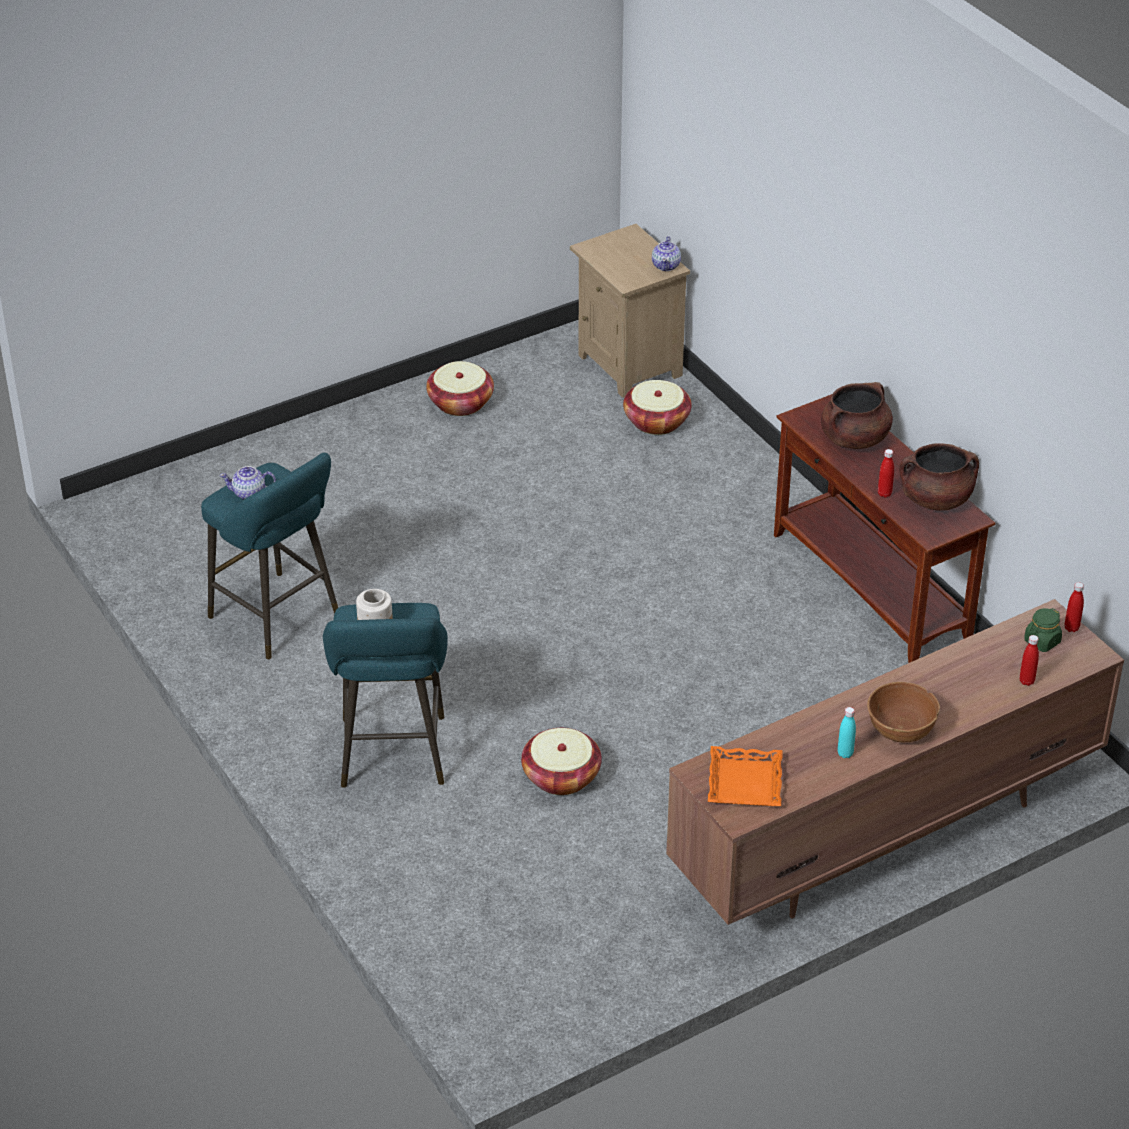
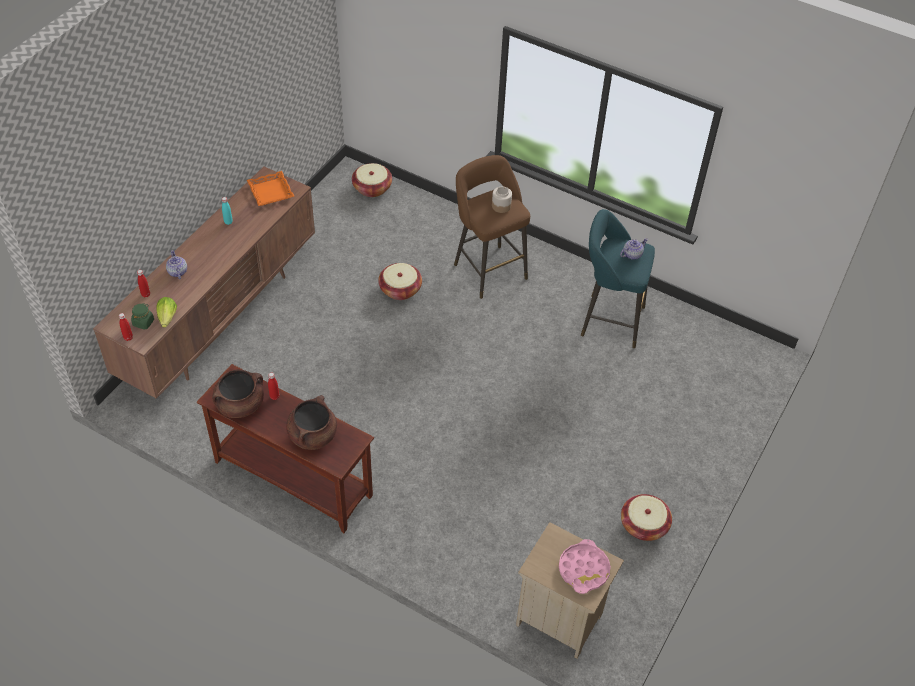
camera: 150 degrees right, 10 degrees up
(393, 757) = (488, 268): turquoise stool -> brown stool
(618, 251) = (583, 569): none -> pink tray
(656, 421) = (505, 567): basket -> basket (372, 188)
(666, 265) = (538, 568): teapot -> teapot (177, 272)
(900, 729) = (205, 244): brown bowl -> none
(1002, 636) = (167, 318): none -> lettuce

